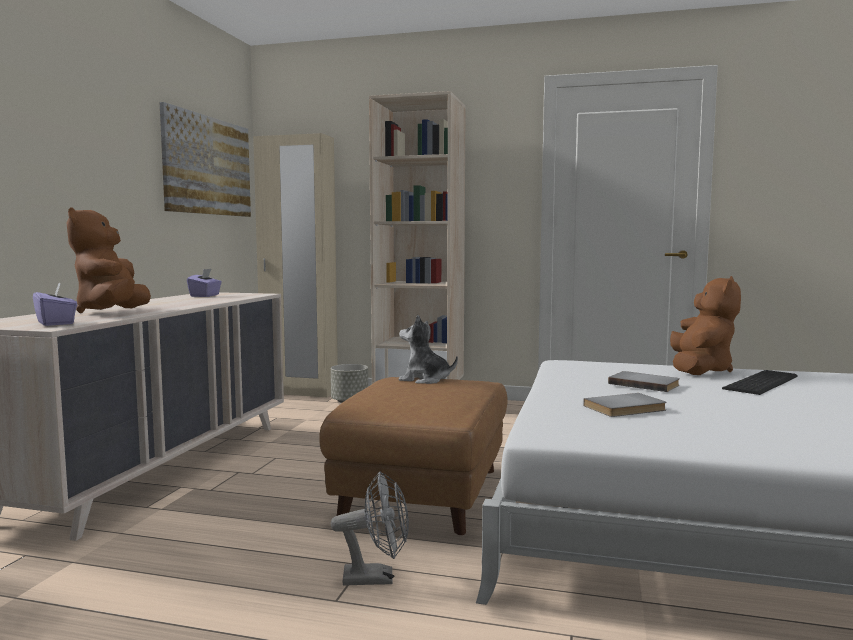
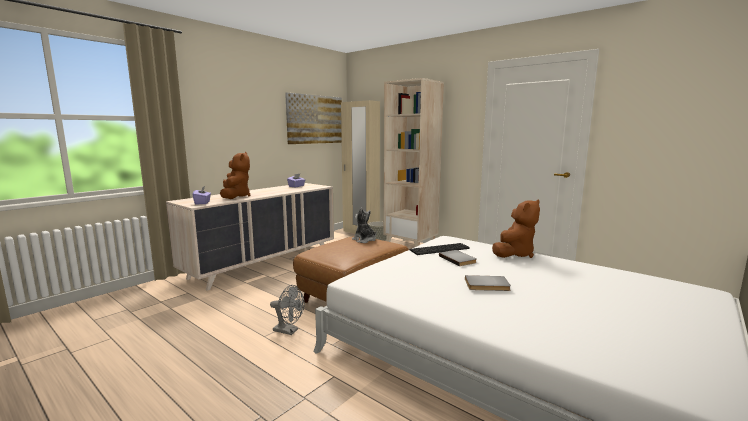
camera: 25 degrees right, 5 degrees up
(112, 312) = (235, 197): brown plush toy -> brown plush toy turned 150 degrees clockwise
(626, 408) = (417, 273): grey book -> grey book (487, 285)
(764, 382) = (530, 268): keyboard -> keyboard (440, 249)

